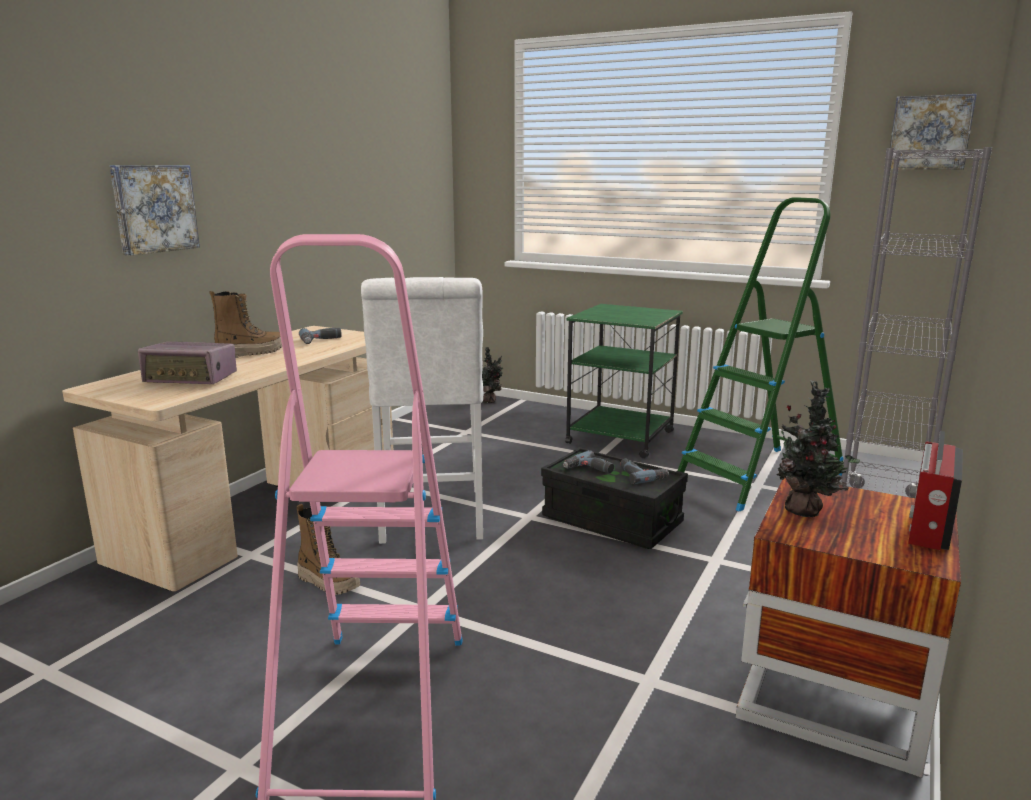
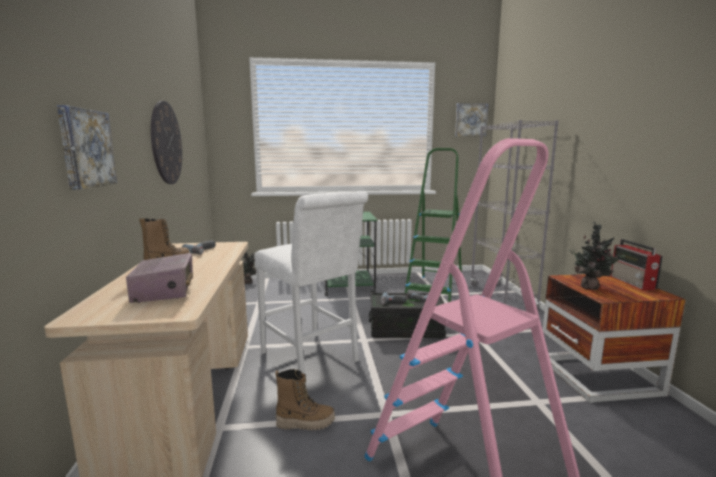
camera: 35 degrees left, 5 degrees down
(191, 379) = (165, 292): radio -> radio turned 75 degrees counterclockwise
(331, 189) = (166, 143): none -> wall clock

